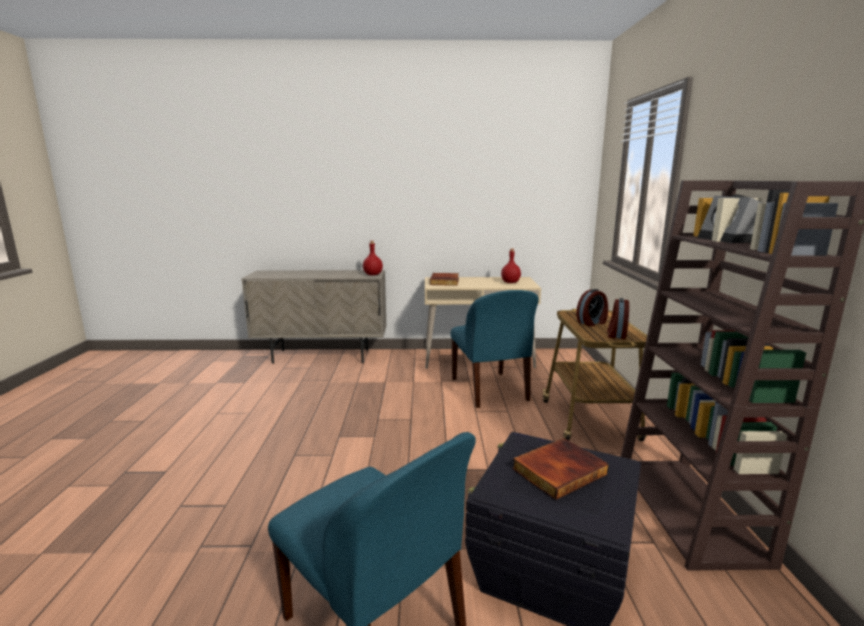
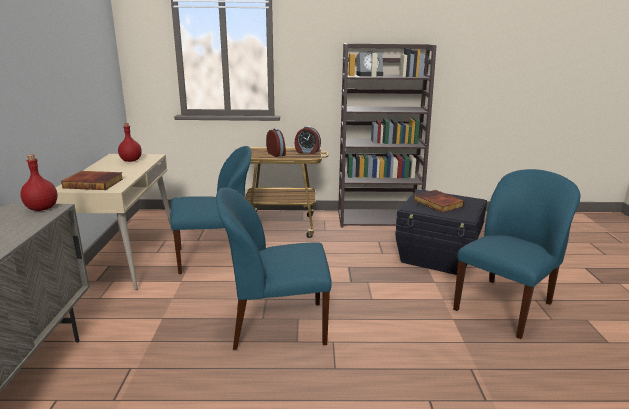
camera: 90 degrees left, 5 degrees up
(365, 426) = (276, 325): none -> blue chair

